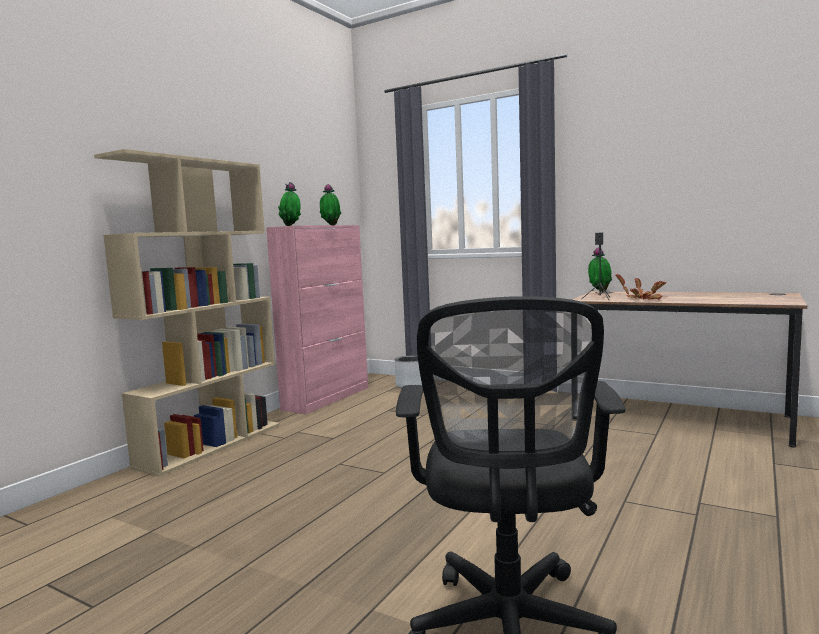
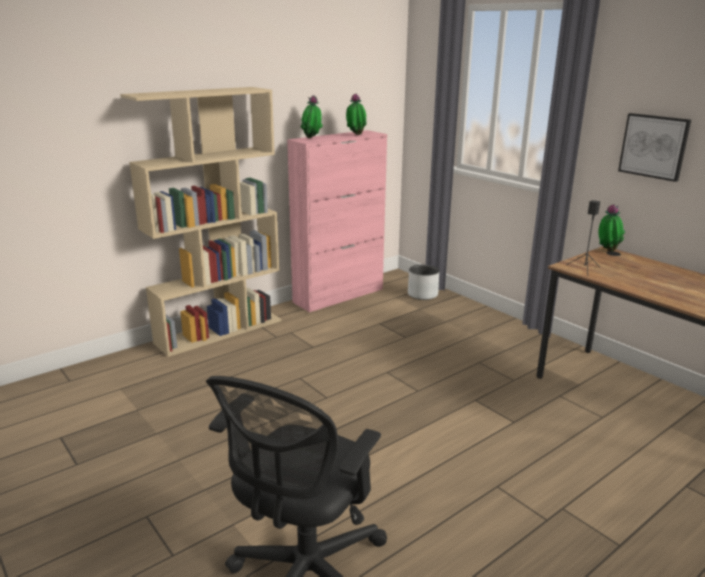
camera: 20 degrees right, 15 degrees up
(621, 193) = (654, 146): none -> picture
(643, 299) = (627, 280): potted plant -> none

